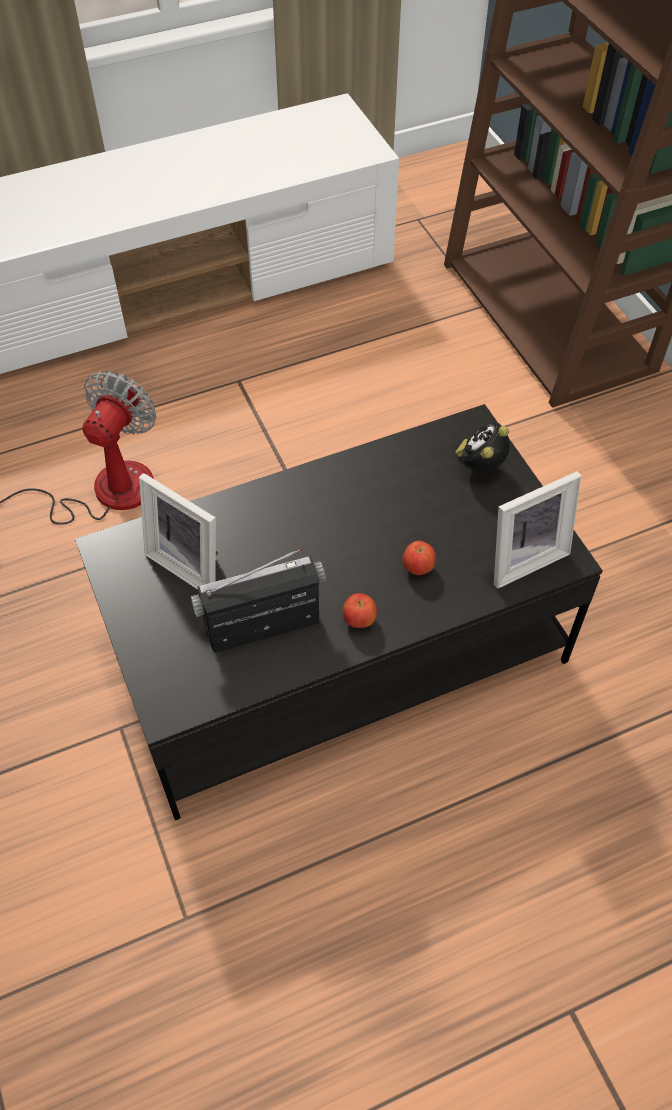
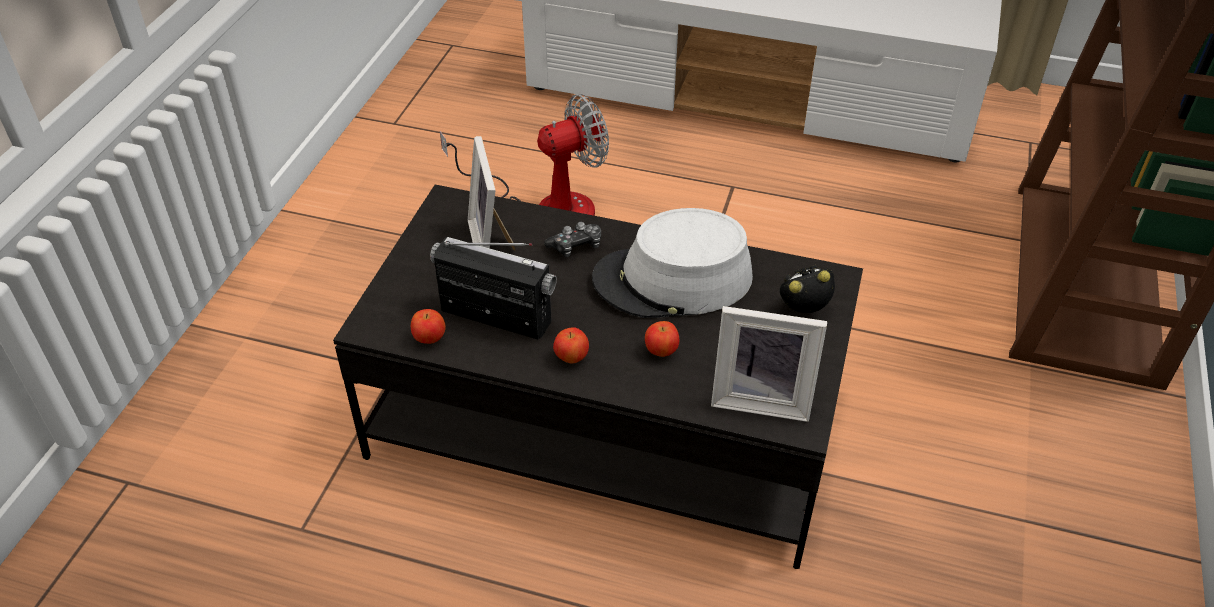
camera: 40 degrees right, 10 degrees down
(230, 684) = (429, 338): none -> apple
(260, 520) = (576, 246): none -> game controller
(365, 501) = (673, 280): none -> grey hat

